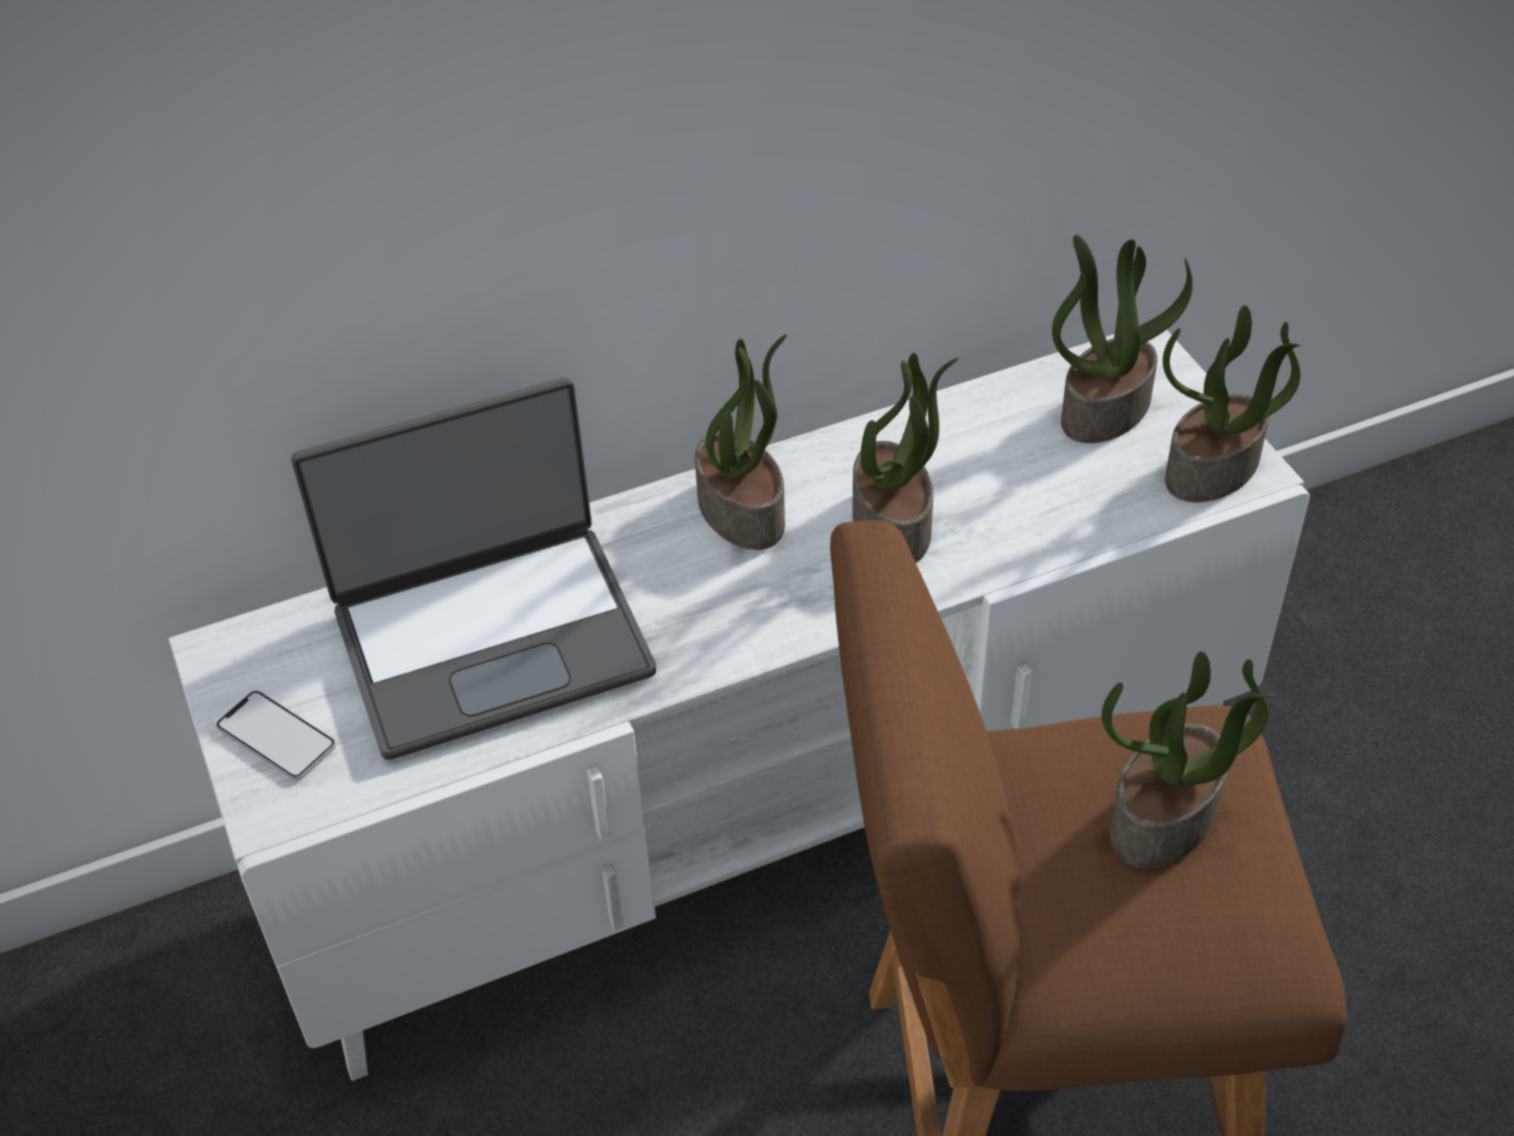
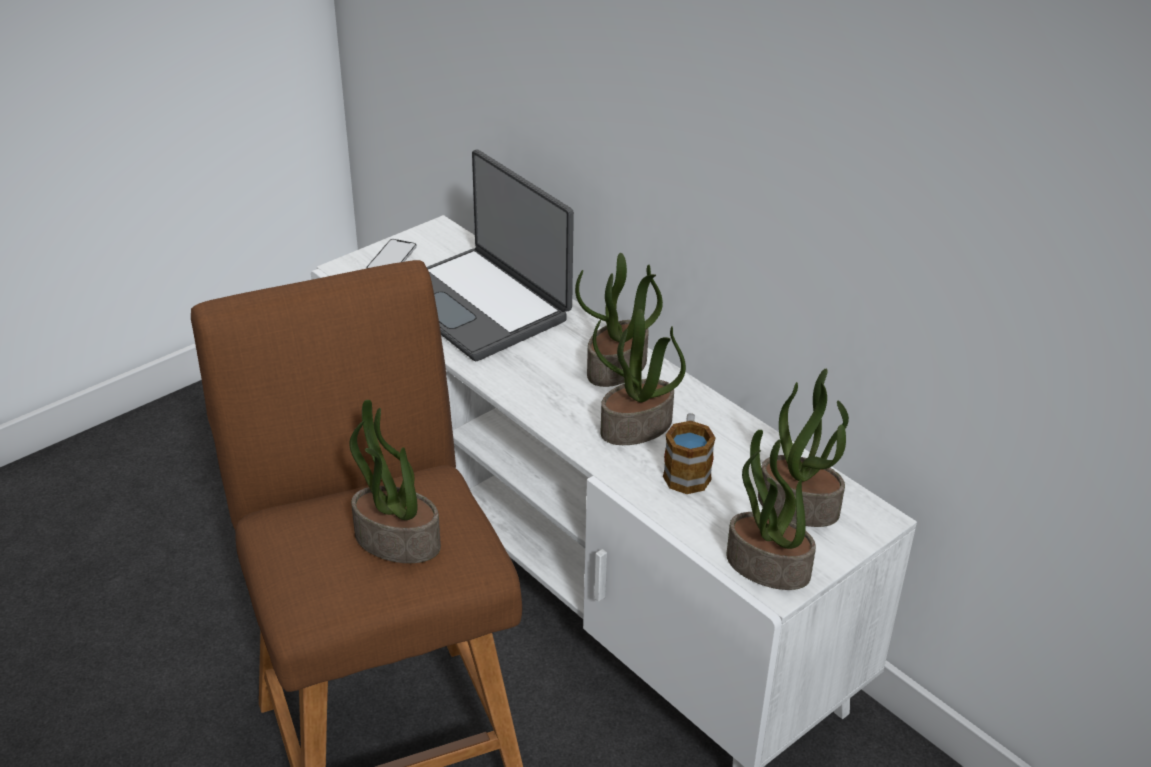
camera: 70 degrees right, 10 degrees down
(1004, 495) = (687, 470): none -> mug

